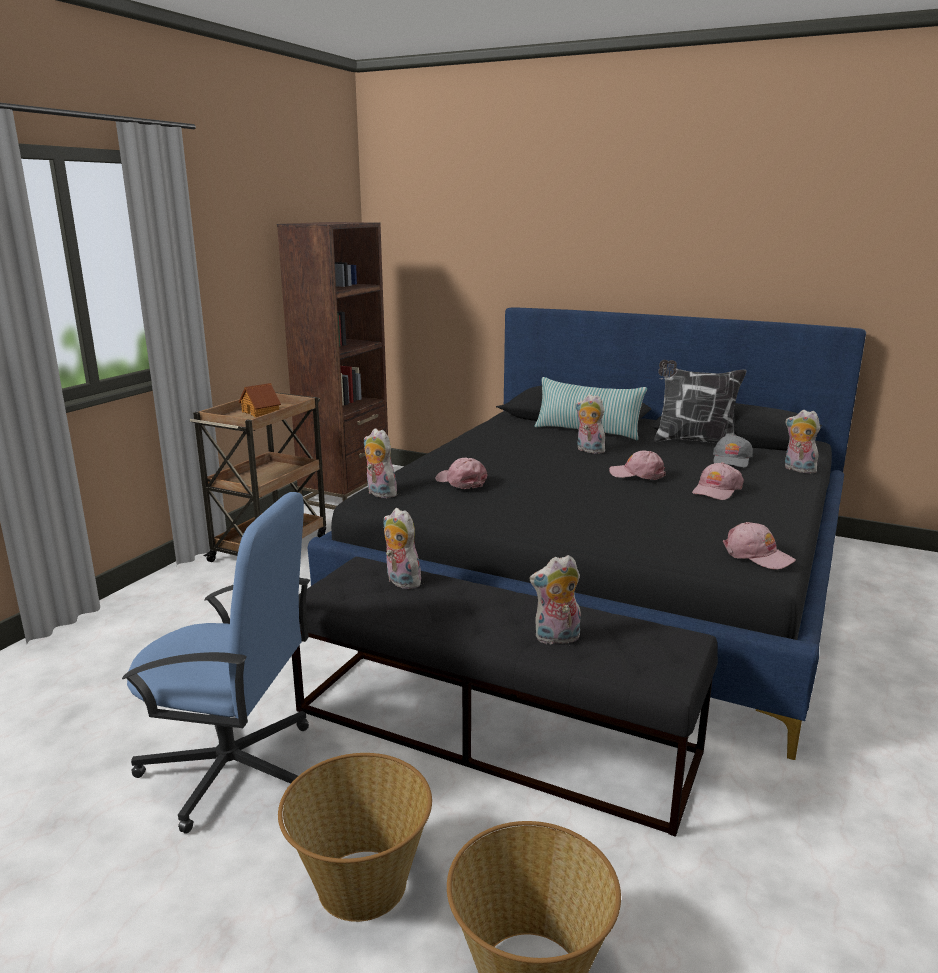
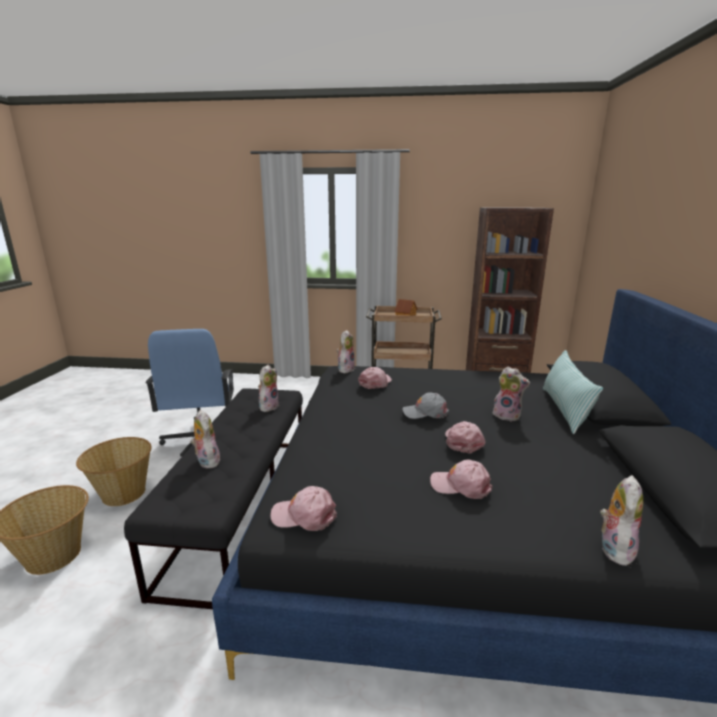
camera: 70 degrees right, 0 degrees up
(588, 450) = (507, 415): plush toy -> plush toy turned 105 degrees clockwise
(693, 442) = (618, 465): pillow -> none
(731, 460) = (578, 491): grey cap -> grey cap (425, 412)
(757, 555) = (304, 515): pink cap -> pink cap turned 75 degrees clockwise

